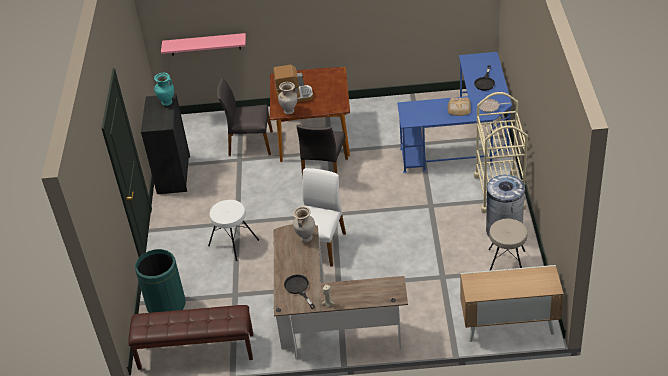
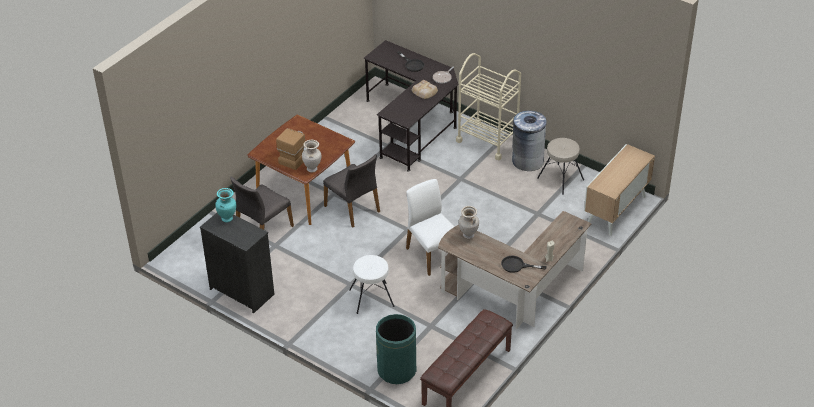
camera: 55 degrees left, 0 degrees up
(205, 44) = (182, 159): pink shelf -> none
(464, 140) = (413, 124): blue desk -> black desk

